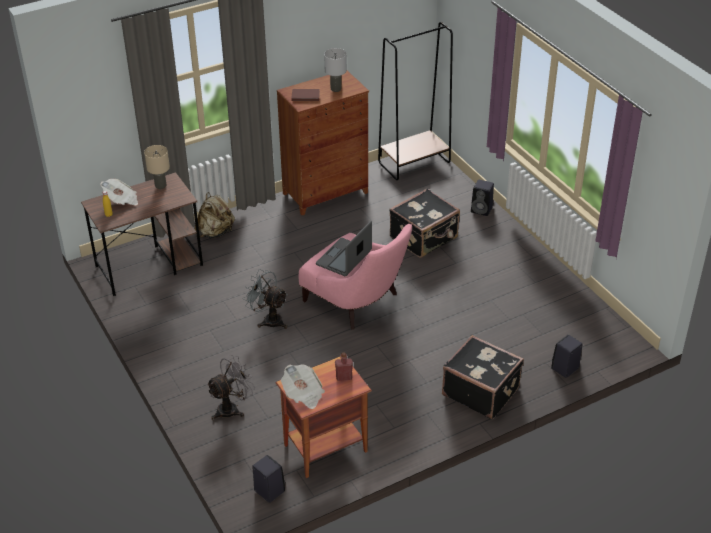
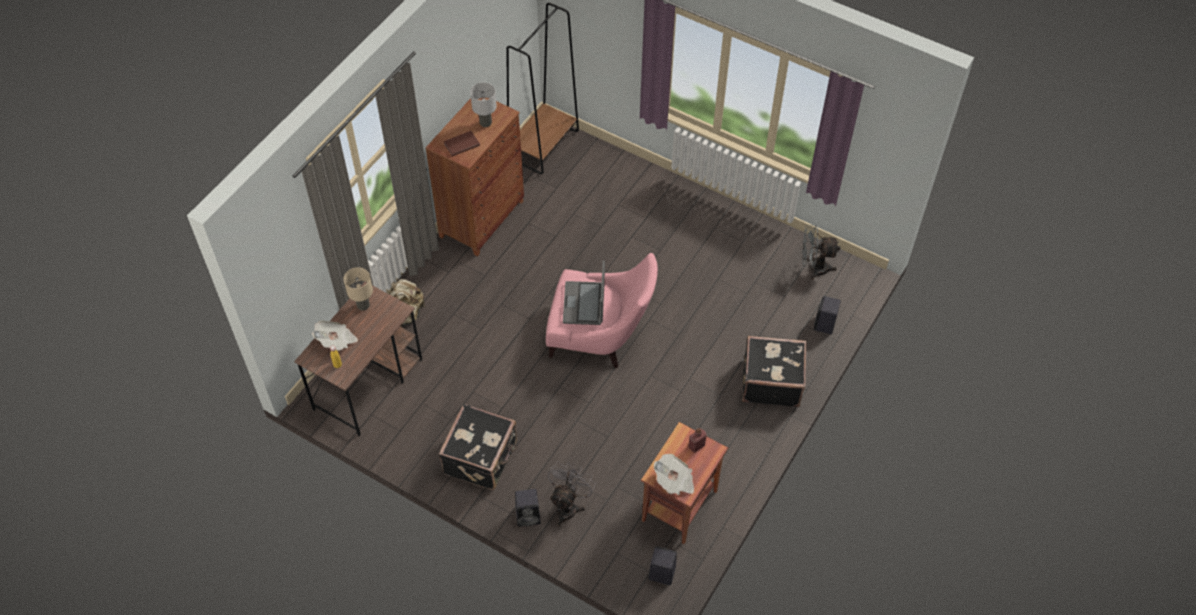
camera: 30 degrees left, 15 degrees up
(268, 320) = (532, 393): grey fan -> grey fan (814, 268)
(424, 238) = (613, 233): black suitcase -> black suitcase (482, 458)
(482, 210) = (644, 176): black speaker -> black speaker (529, 516)

